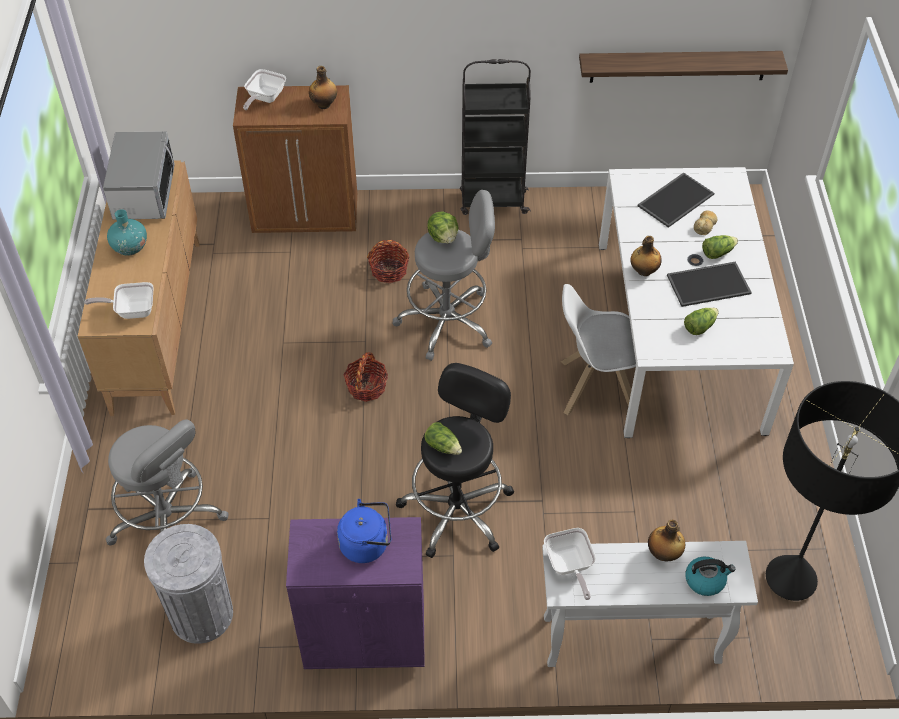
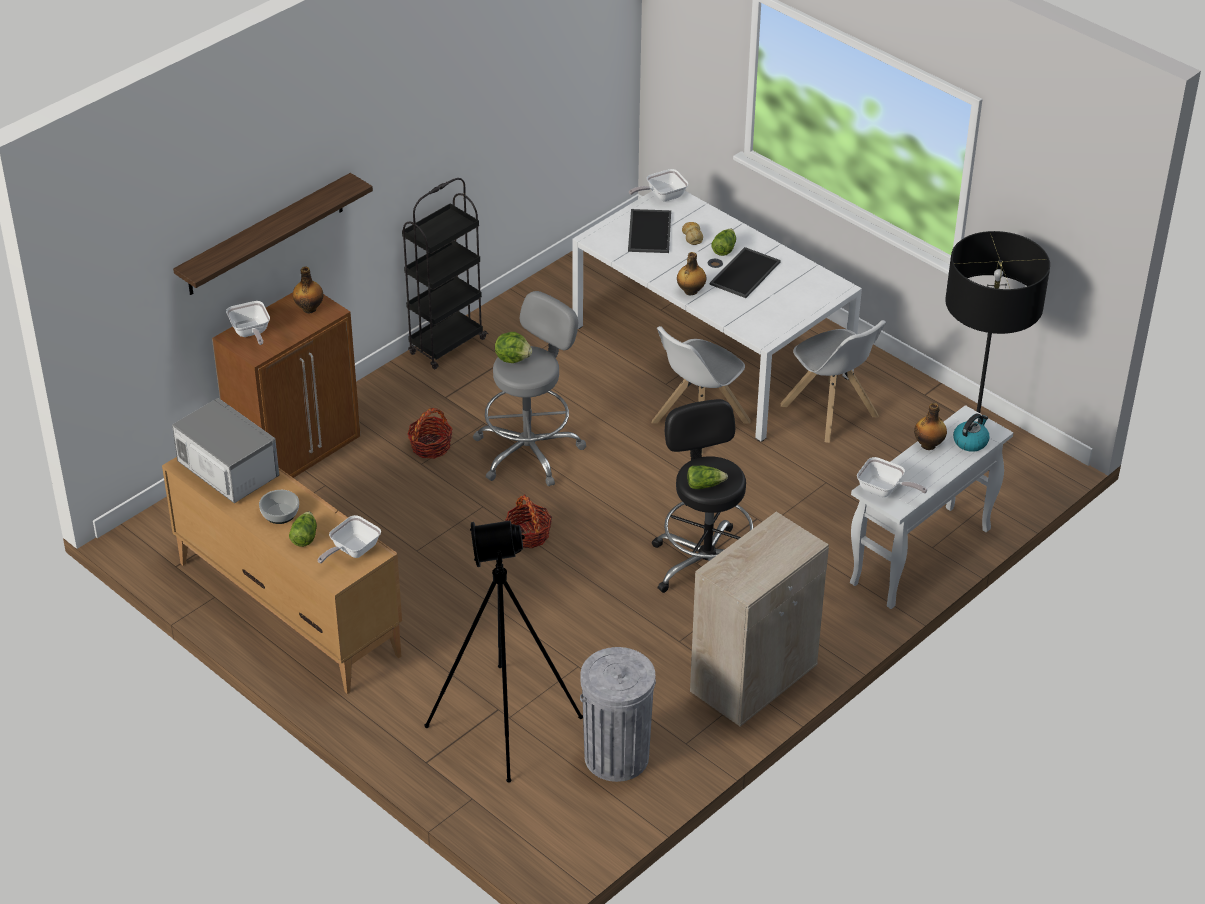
camera: 45 degrees left, 10 degrees down
(130, 247) = (280, 513): turquoise vase -> bowl
(168, 521) = (503, 723): grey stool -> black floor lamp
(363, 641) = (752, 686): purple cabinet -> beige cabinet
(367, 544) = (765, 548): blue kettle -> none
(678, 66) = (560, 124): shelf -> shelf (265, 235)
(699, 326) = (774, 303): lettuce -> lettuce (304, 537)
(712, 454) = (831, 412): none -> chair
(724, 177) = (662, 196): none -> frying pan

